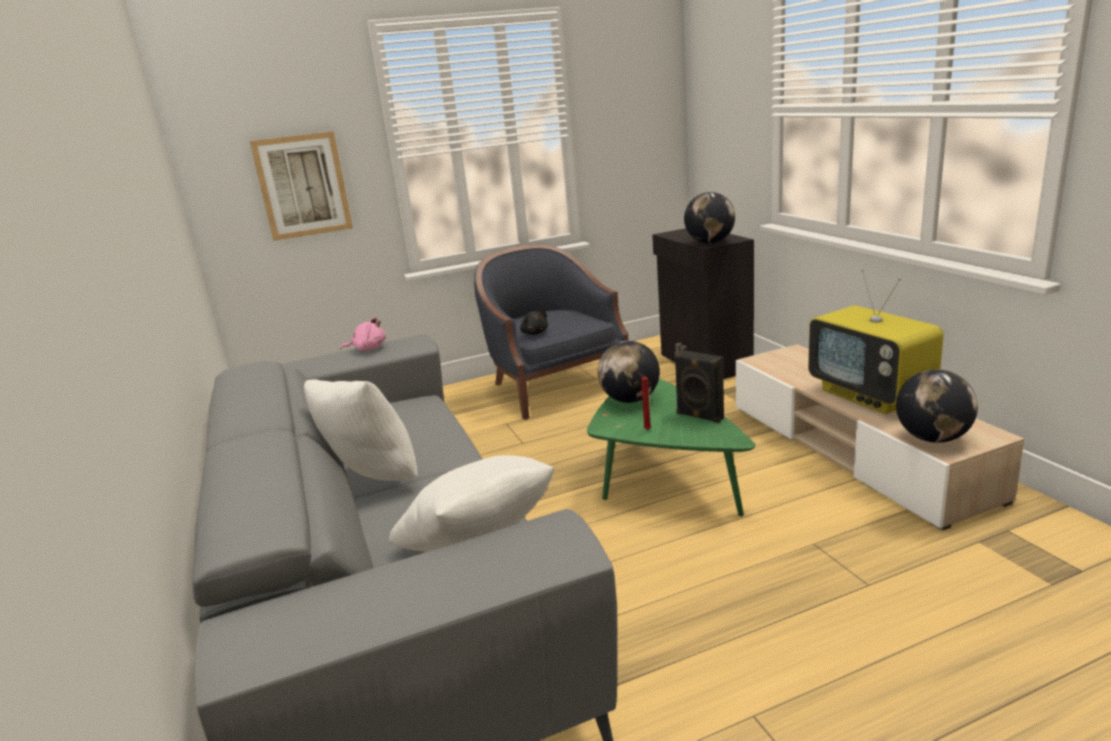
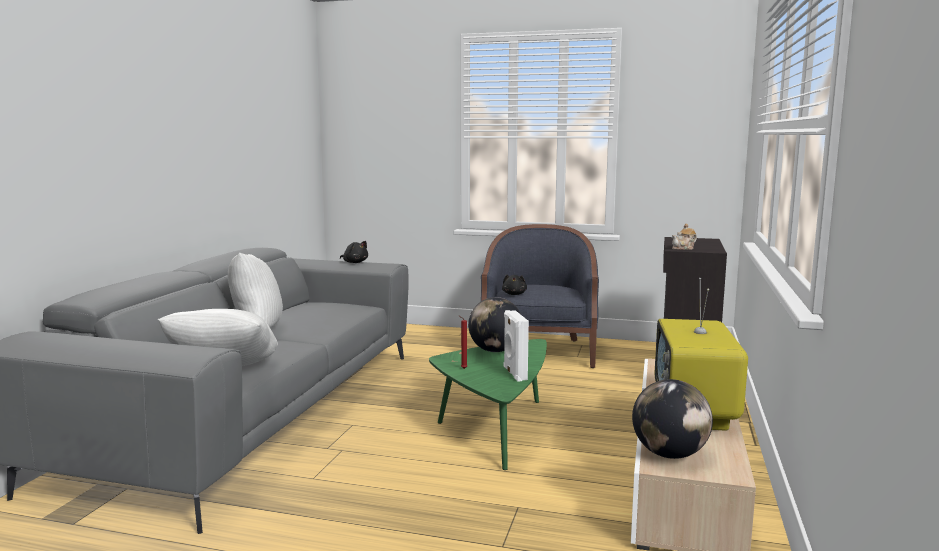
camera: 35 degrees right, 10 degrees down
(303, 186) = (395, 148): picture -> none
(368, 349) = (355, 262): pink plush toy -> black plush toy
(699, 416) = (514, 374): black speaker -> white speaker
(710, 243) = (684, 248): globe -> teapot

